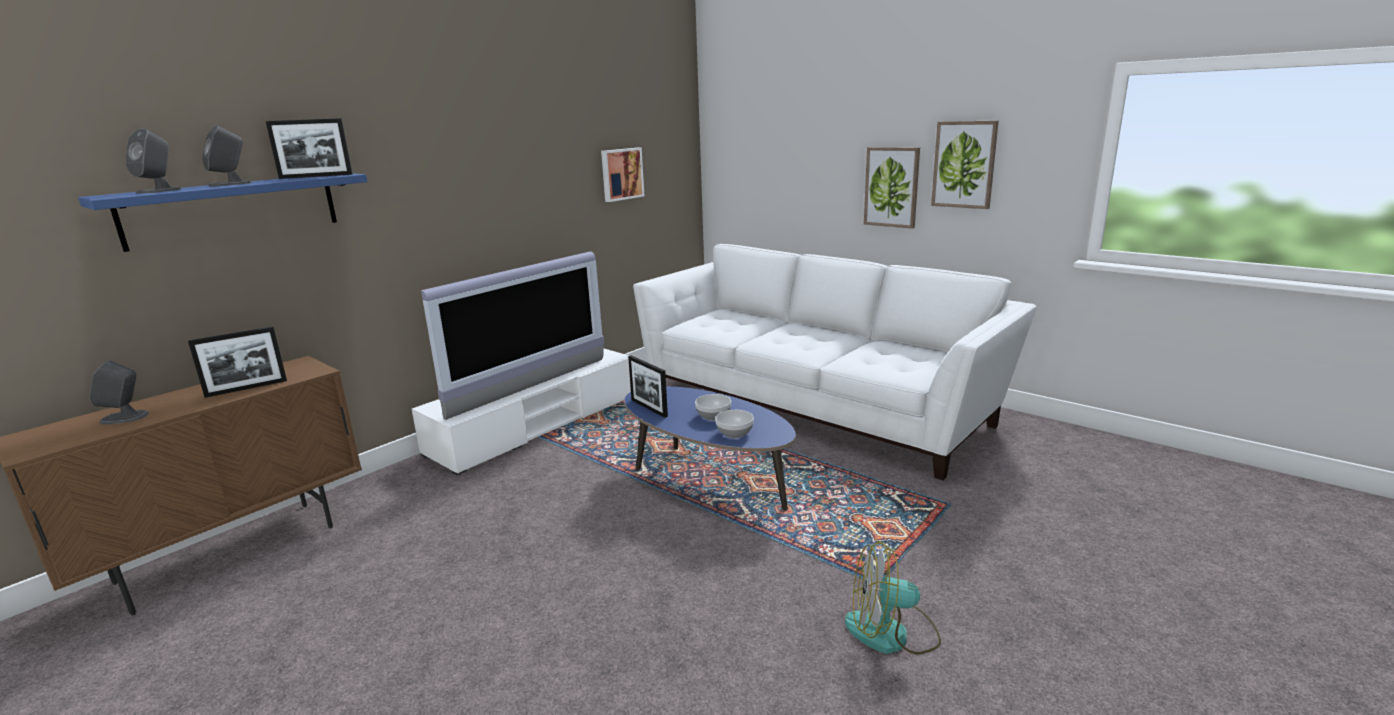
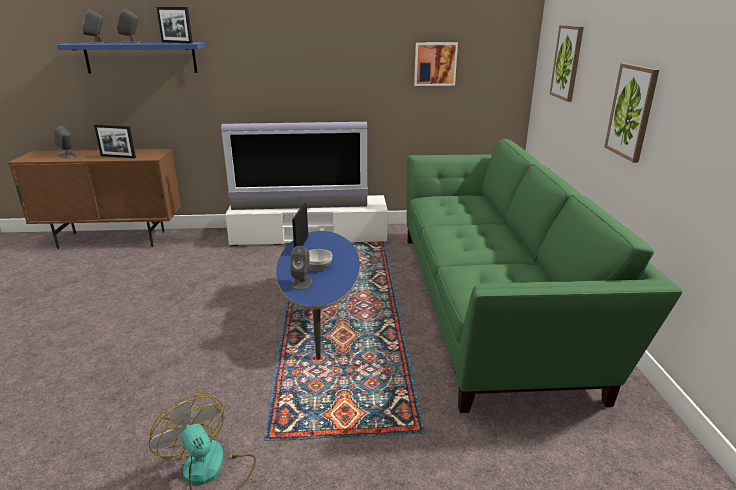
camera: 45 degrees right, 5 degrees up
(734, 433) = (302, 283): bowl -> grey speaker
(815, 403) = (491, 302): white sofa -> green sofa
(964, 164) = (688, 97): picture -> picture (567, 62)

